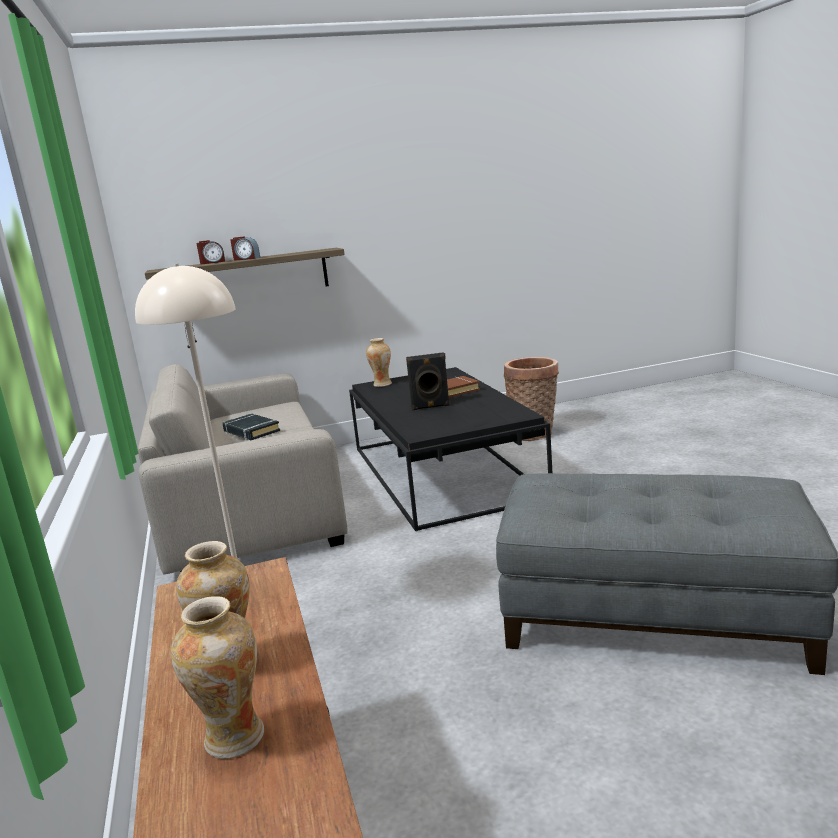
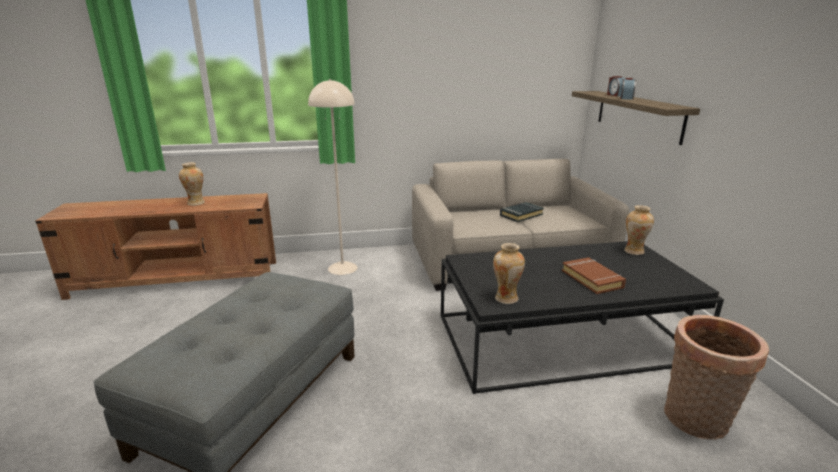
camera: 95 degrees right, 5 degrees up
(234, 738) = (158, 205): vase -> vase (506, 298)
(430, 407) = (541, 267): black speaker -> none

